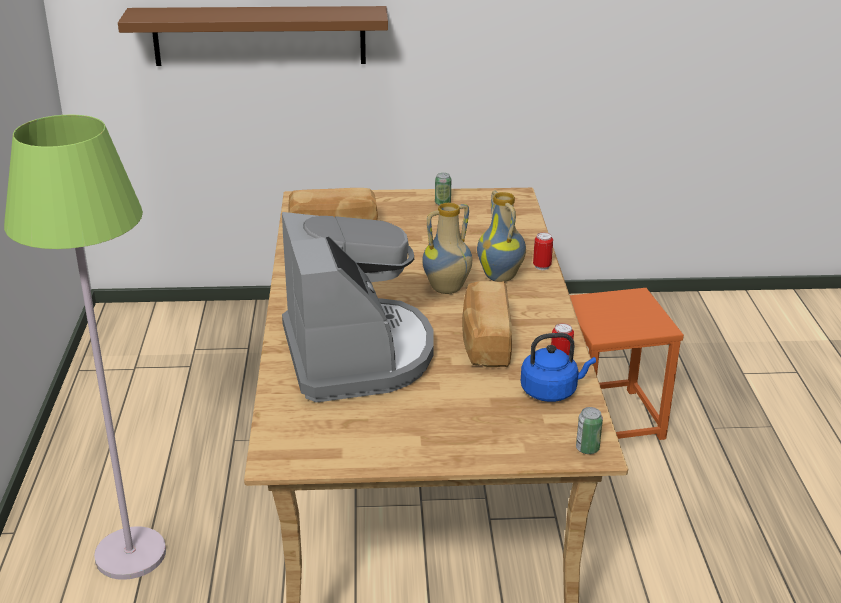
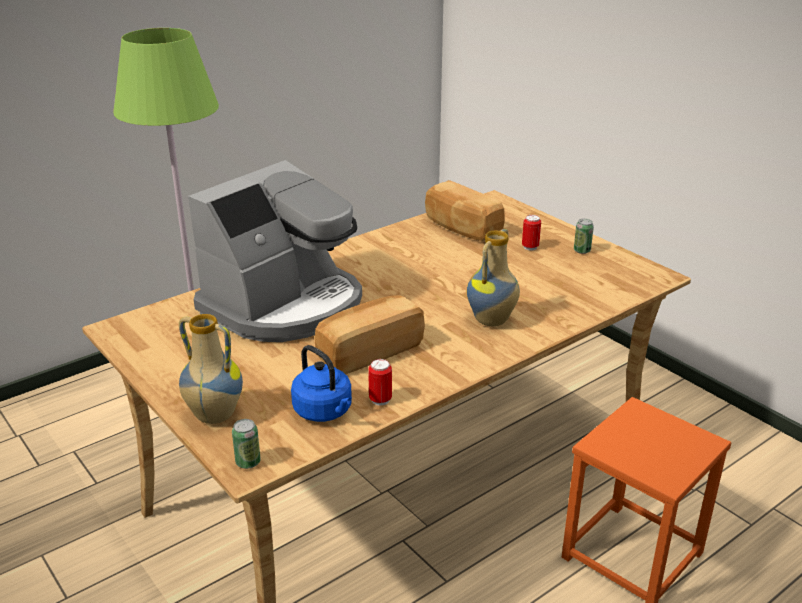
camera: 55 degrees right, 0 degrees up
(259, 35) = (568, 52): brown shelf -> none
(447, 289) = (434, 305): vase -> vase (213, 416)
(542, 266) = (541, 333): can -> can (530, 247)

